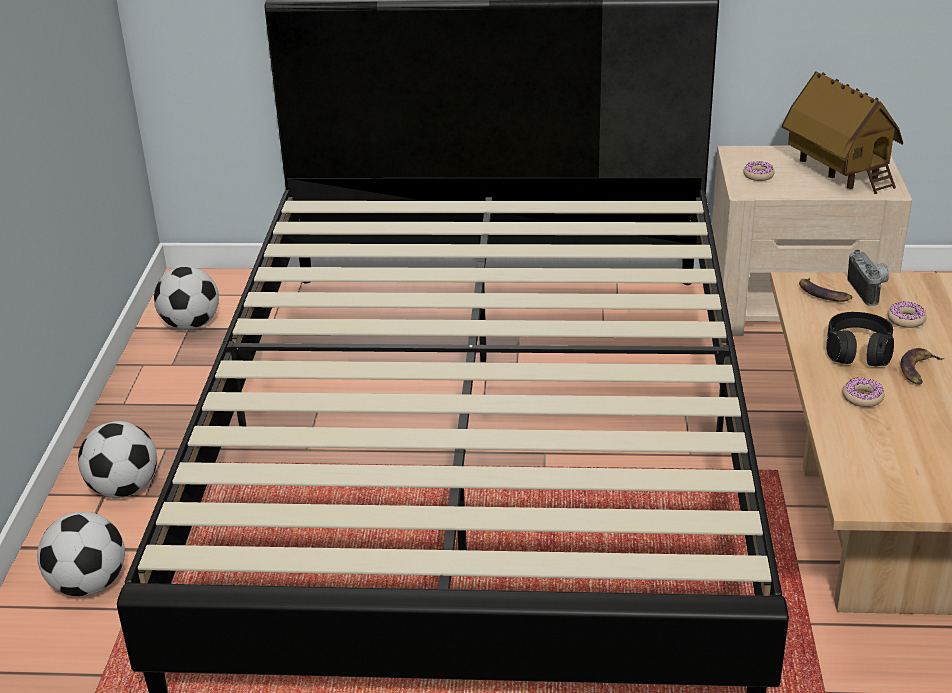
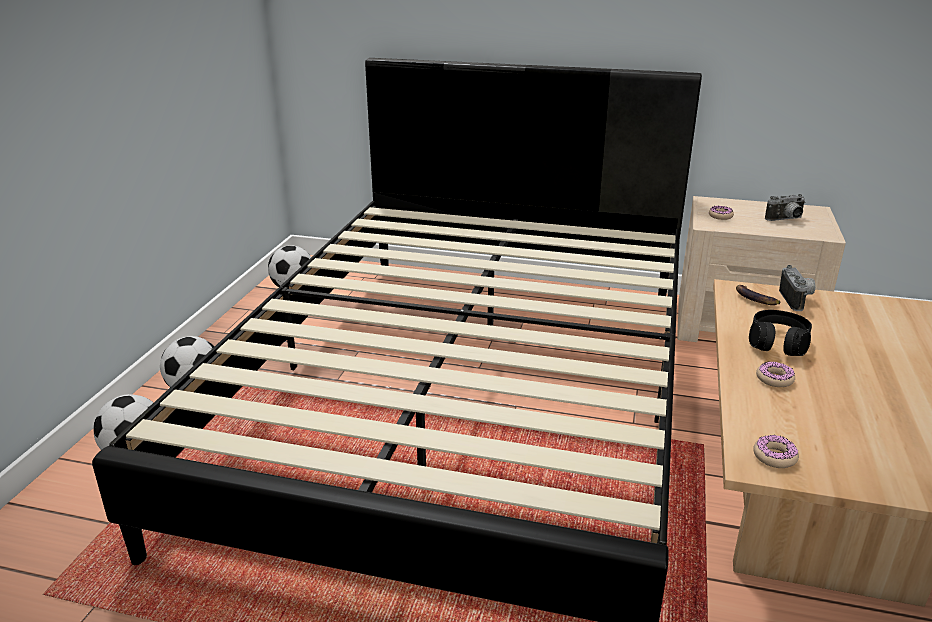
camera: 10 degrees right, 5 degrees down
(838, 172) = (786, 220): toy house -> camera
(906, 320) = (826, 324): donut -> donut (774, 457)
(918, 370) = (831, 364): banana -> none

